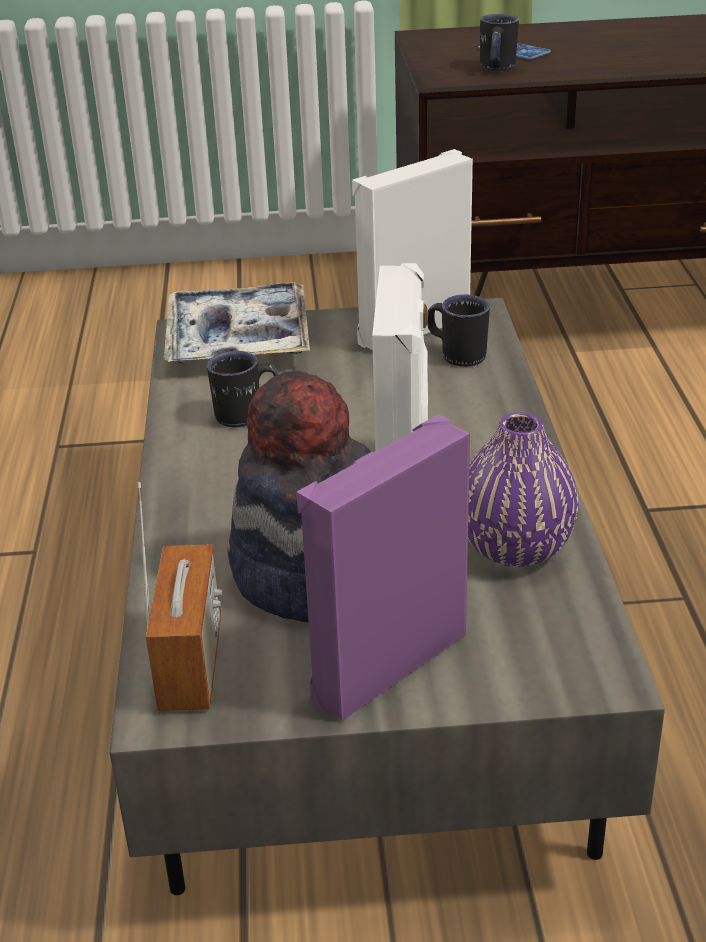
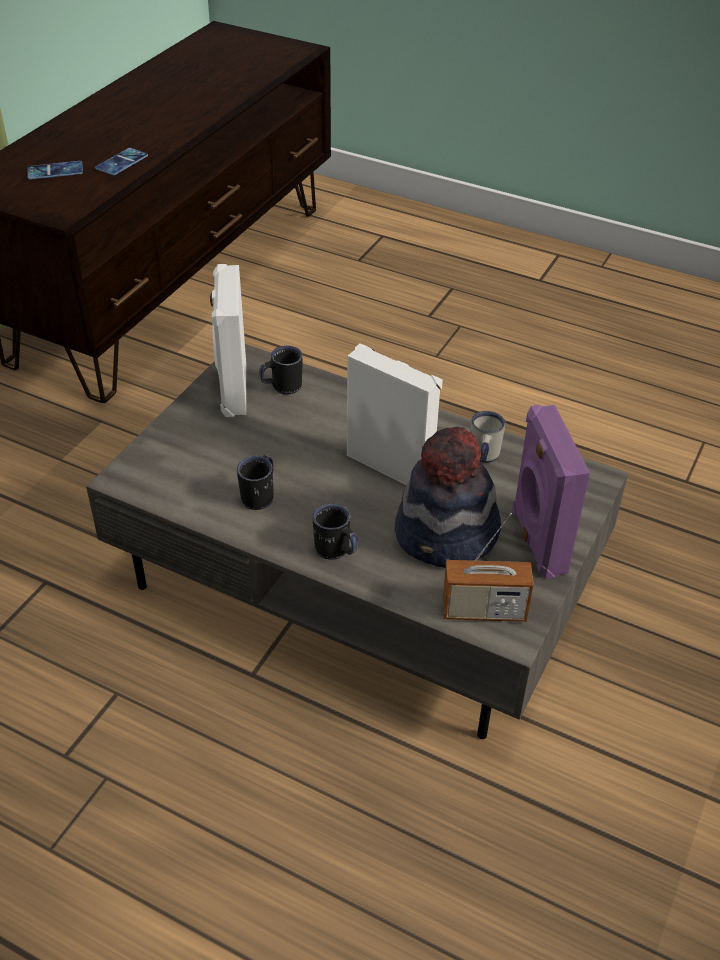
camera: 60 degrees left, 10 degrees up
(191, 664) = (484, 610): radio -> radio turned 150 degrees clockwise
(238, 340) = (161, 461): tray -> none
(496, 69) = (77, 191): black mug -> black mug (336, 552)
(515, 548) = (483, 457): purple vase -> white mug
(587, 64) = (122, 162): none -> phone

